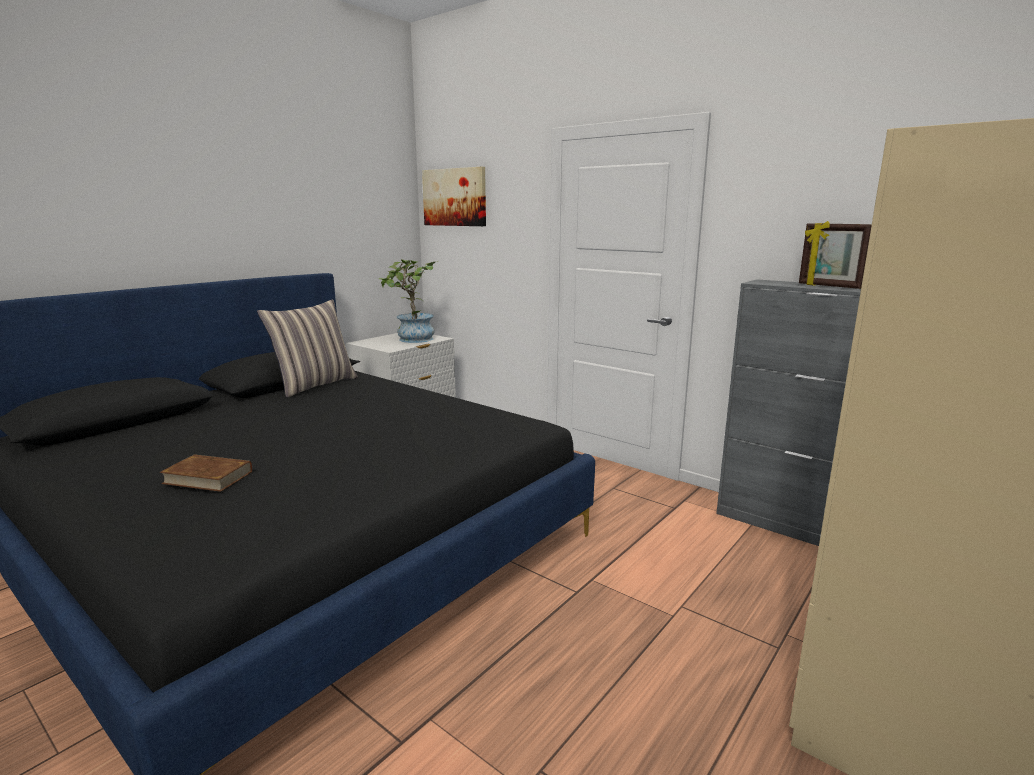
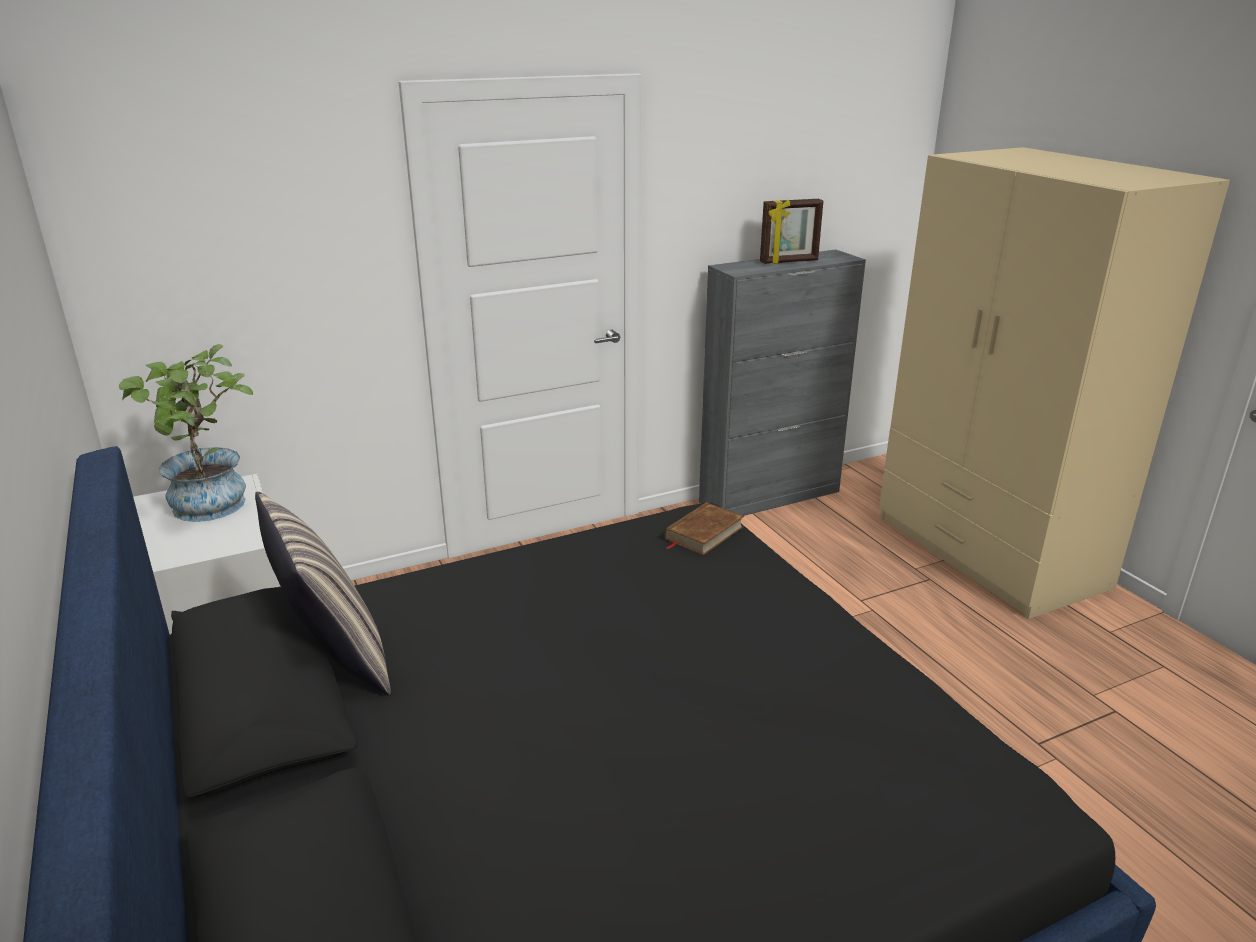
camera: 65 degrees left, 10 degrees up
(208, 477) = (763, 785): brown book -> brown book (703, 533)
(455, 197) = (171, 209): picture -> none

